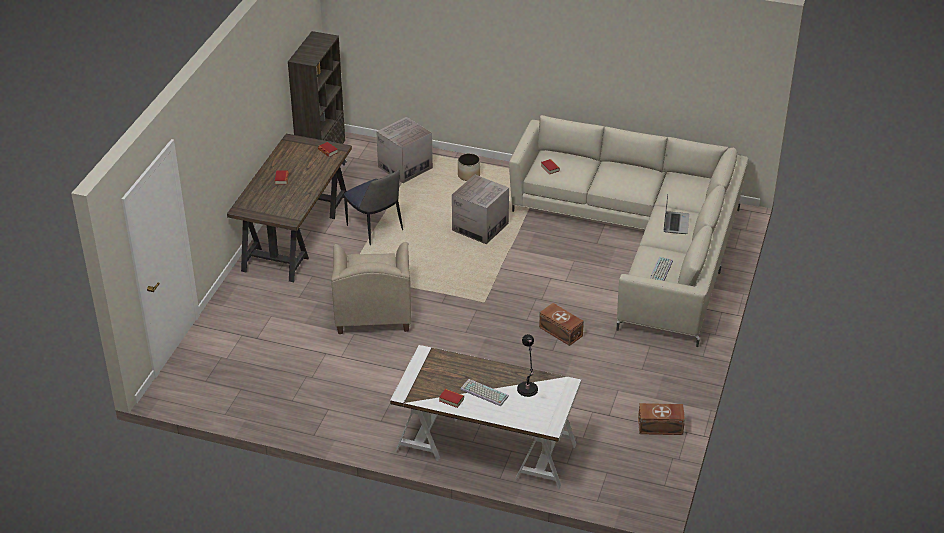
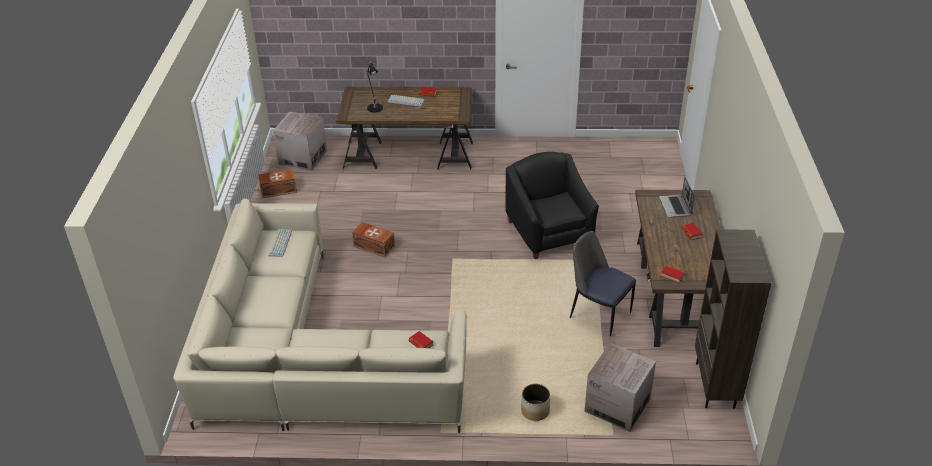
camera: 165 degrees right, 0 degrees up
(372, 310) = (549, 233): beige armchair -> black armchair
(480, 227) = (490, 339): cardboard box -> cardboard box (303, 157)
(485, 448) = (409, 154): white desk -> brown desk
(675, 223) = (266, 299): laptop -> laptop (675, 207)

